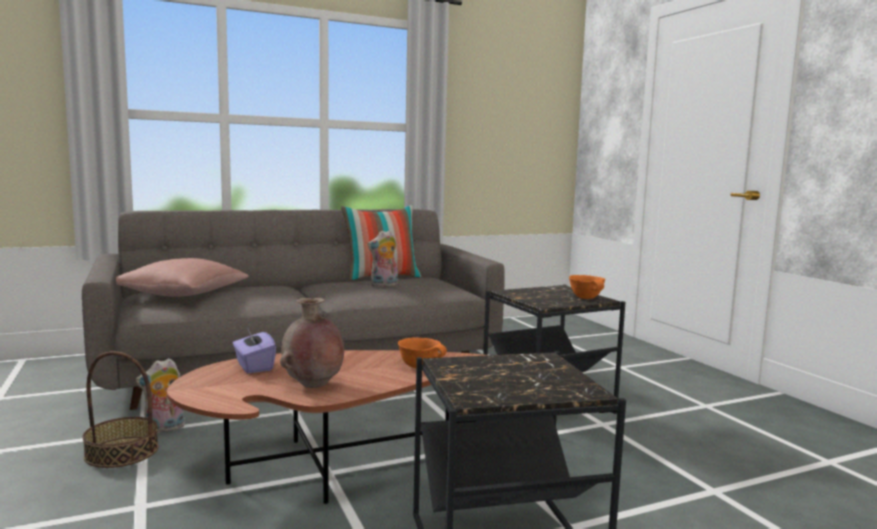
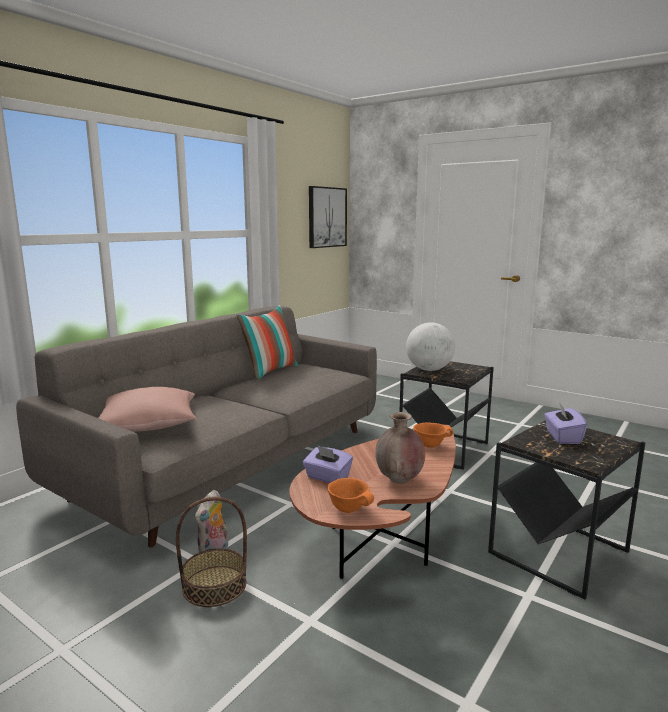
camera: 30 degrees left, 5 degrees up
(384, 285) = (295, 380): plush toy -> none
(513, 370) = (562, 437): none -> purple tissue box
(529, 292) = (429, 369): none -> globe
(537, 118) = (327, 217): none -> picture
(587, 298) = (470, 368): orange bowl -> orange bowl (350, 509)

